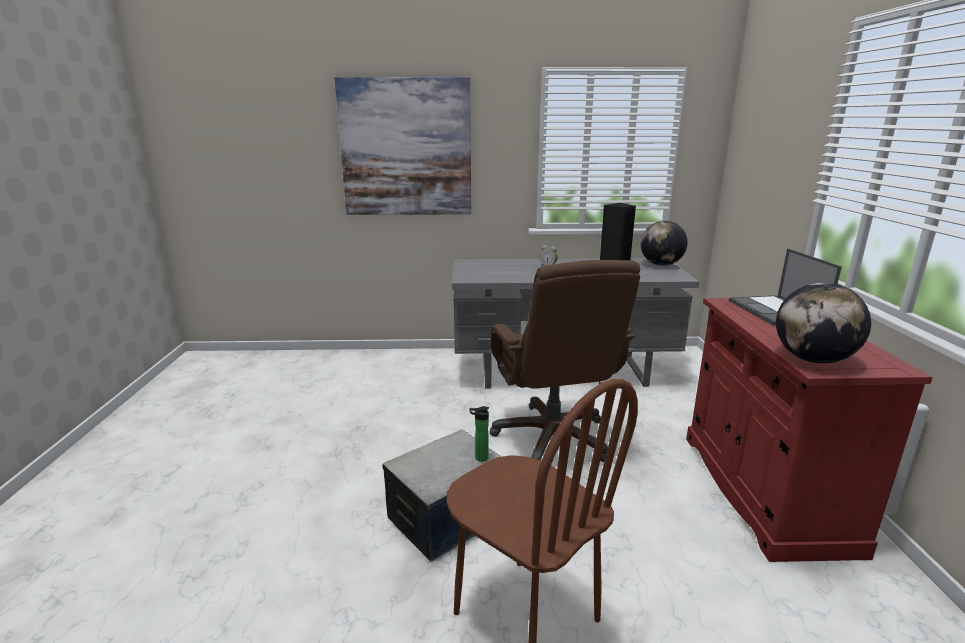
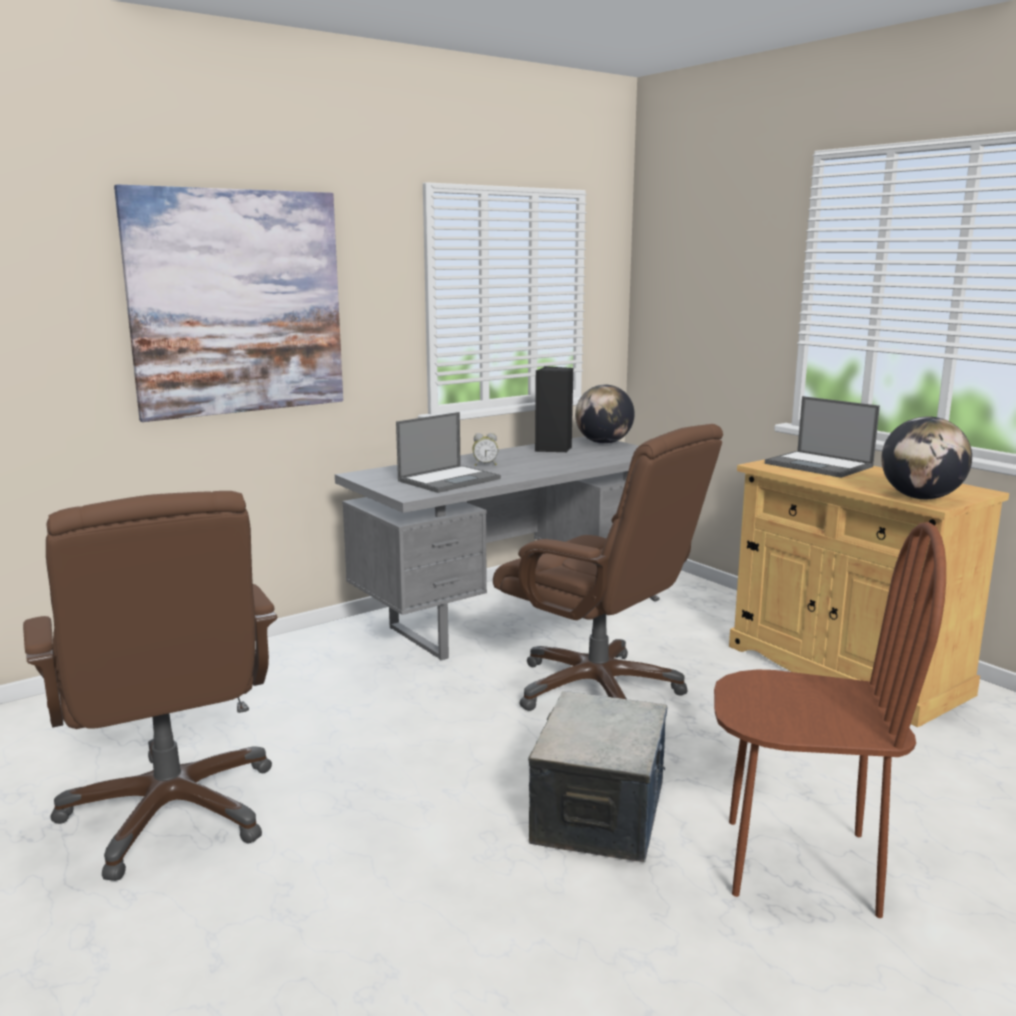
camera: 35 degrees left, 5 degrees down
(268, 426) = (172, 811): none -> brown office chair
(479, 458) = (630, 711): bottle -> none
(507, 273) = (449, 479): none -> laptop
(763, 490) = (845, 670): red cabinet -> beige cabinet

